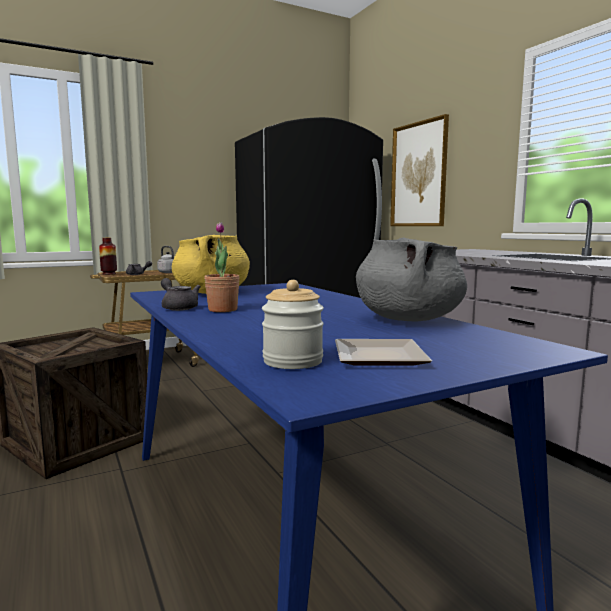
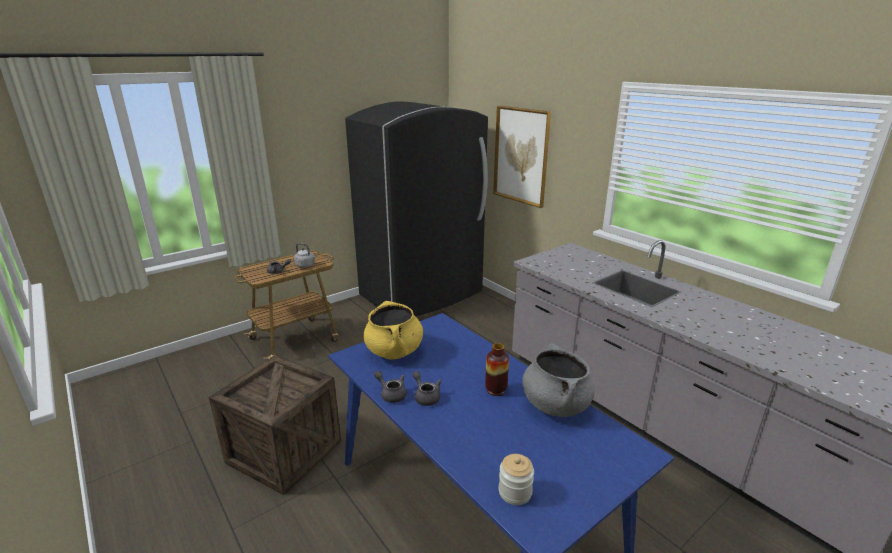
camera: 10 degrees left, 15 degrees up
(109, 274) = (251, 274): vase -> vase (496, 390)
(222, 310) = (426, 396): potted plant -> grey teapot
(381, 356) = (559, 477): plate -> none

